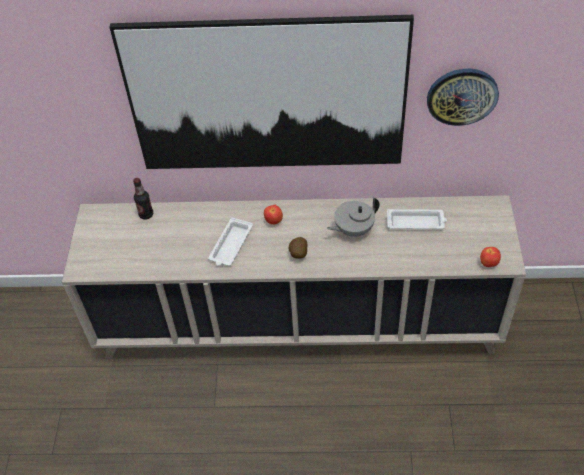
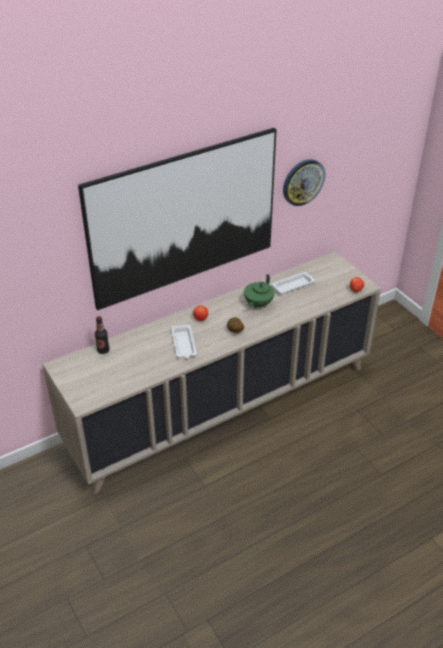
camera: 35 degrees left, 10 degrees down
(353, 229) = (258, 304): grey teapot -> green teapot

